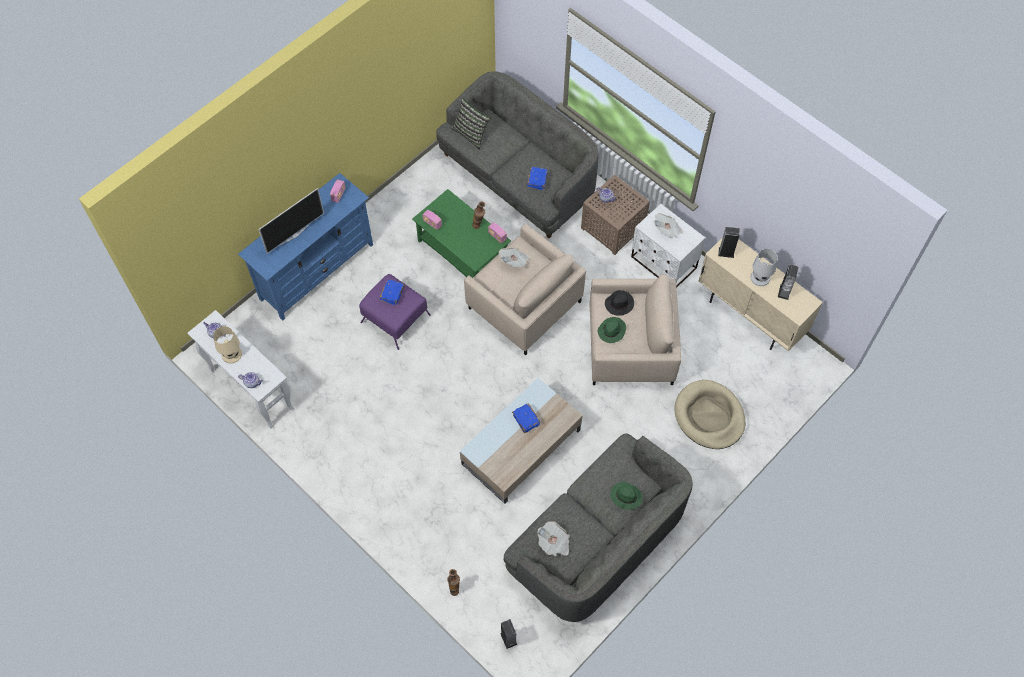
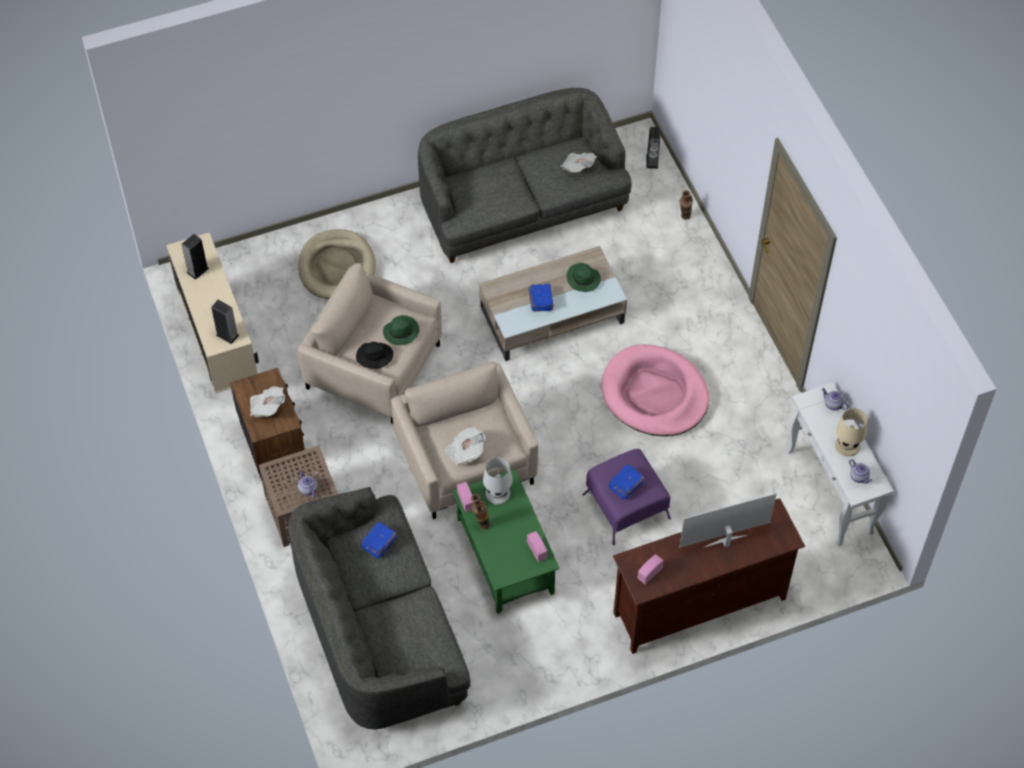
camera: 155 degrees left, 5 degrees down
(316, 271) = (699, 607): blue tv stand -> brown tv stand
(411, 413) = (654, 394): none -> pink dog bed
(471, 133) = (425, 648): pillow -> none
(625, 496) = (485, 179): green hat -> green hat (583, 279)
(663, 263) = (273, 443): white nightstand -> brown nightstand
(760, 278) = (211, 294): white table lamp -> white table lamp (497, 493)

